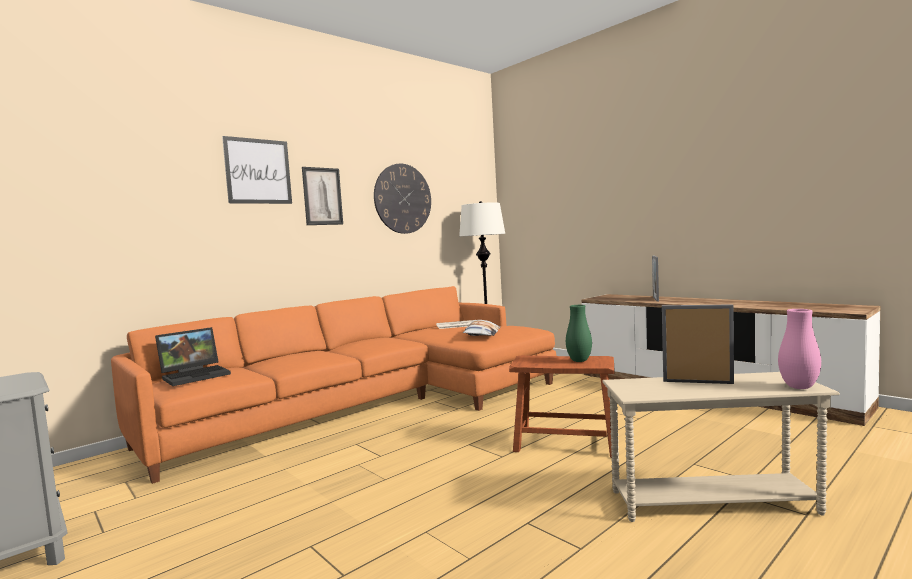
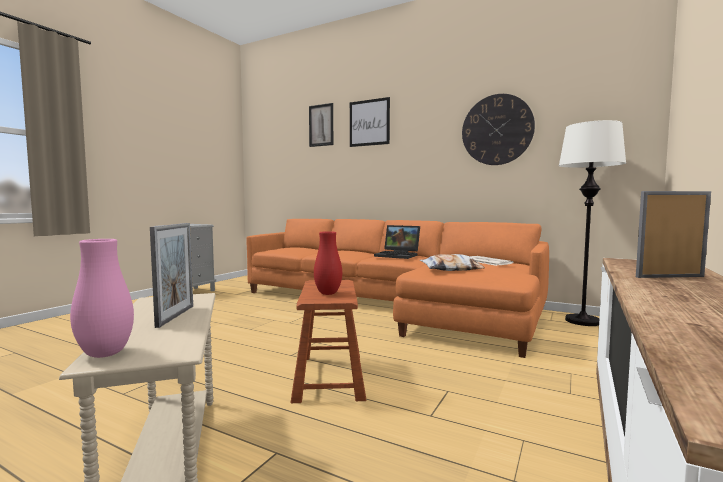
camera: 70 degrees right, 0 degrees up
(196, 375) = (290, 247): laptop -> laptop (398, 255)
(322, 196) = (414, 136): picture -> picture (321, 125)
(579, 361) = (328, 293): green vase -> red vase

